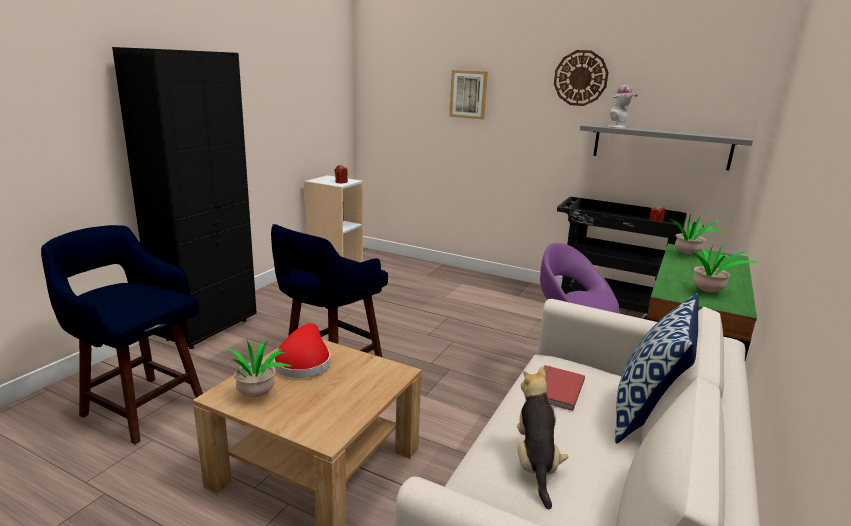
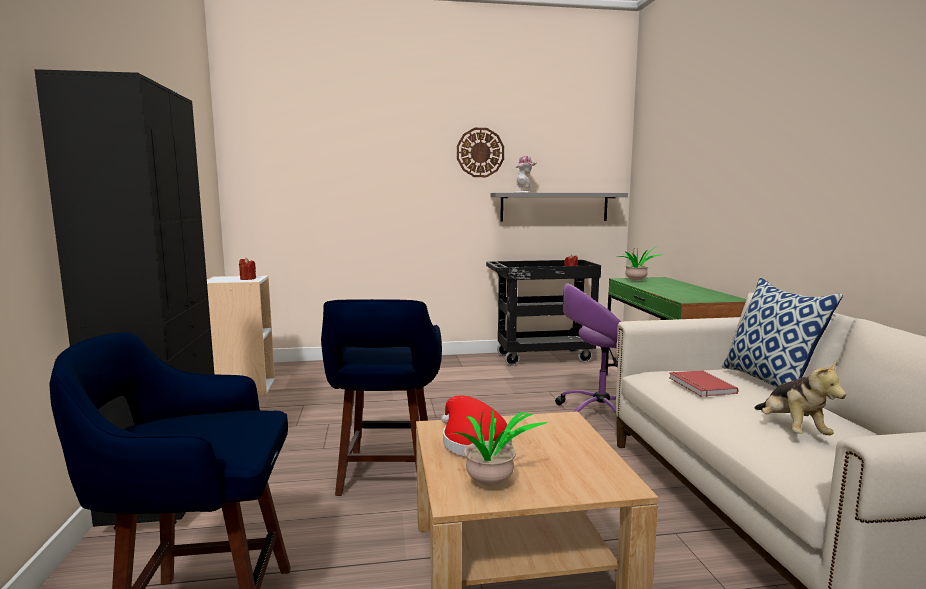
camera: 35 degrees left, 10 degrees down
(468, 94) = (369, 173): picture -> none
(535, 463) = (791, 430): plush toy -> plush toy turned 150 degrees counterclockwise
(708, 293) = (702, 295): potted plant -> none

